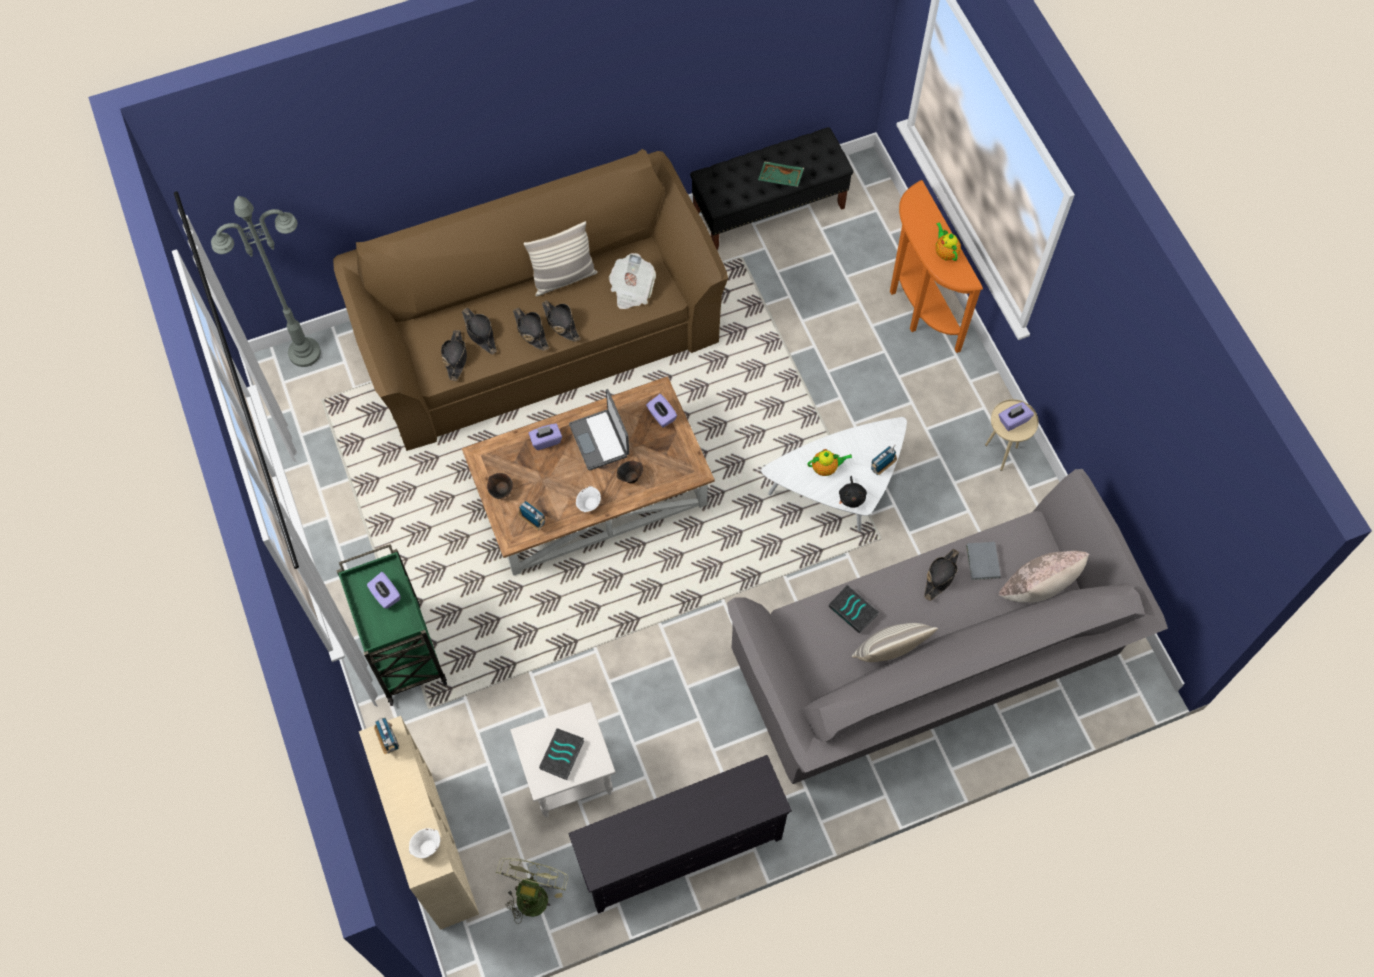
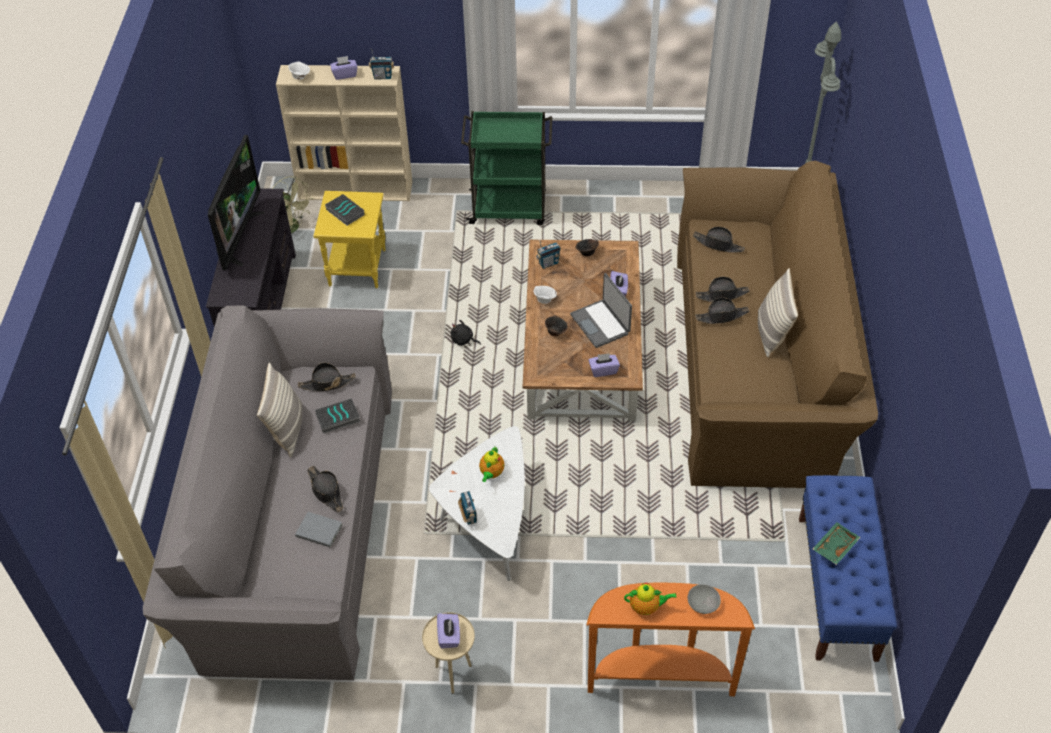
camera: 115 degrees right, 15 degrees down
(385, 595) = (512, 135): purple tissue box -> purple tissue box (345, 74)
(480, 333) = (735, 264): black hat -> black hat (327, 383)
(568, 778) = (356, 267): white side table -> yellow side table
(600, 440) = (601, 324): laptop -> laptop turned 120 degrees counterclockwise
(631, 289) = (738, 376): newspaper -> none
(672, 837) = (239, 237): none -> television
(769, 210) = (837, 587): black bench -> blue bench
(852, 497) = (452, 482): black plush toy -> black plush toy (463, 340)
(919, 216) = (703, 603): none -> grey bowl
(1037, 589) = (266, 563): beige pillow -> none

